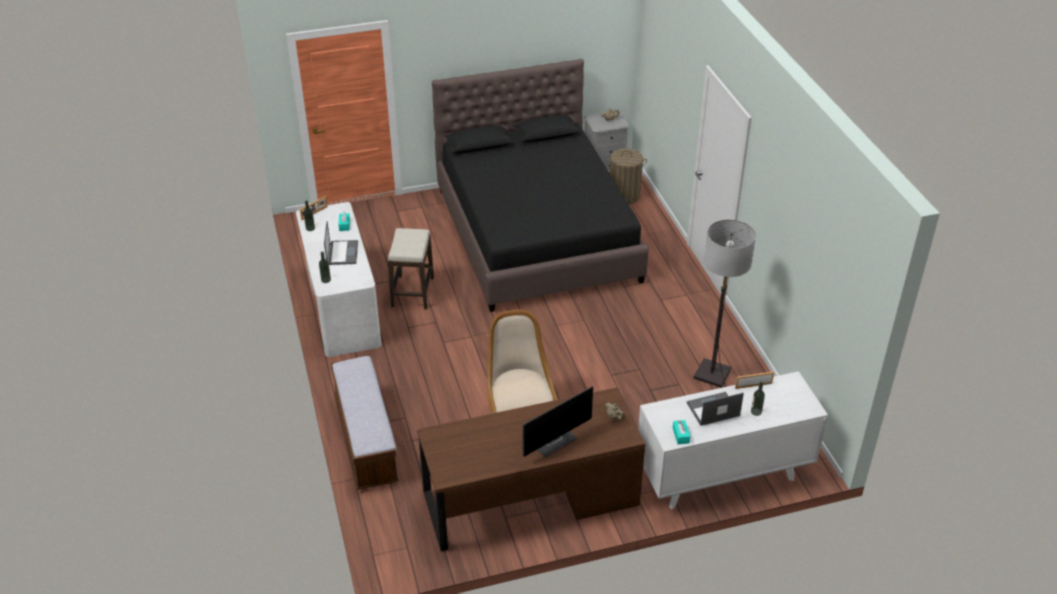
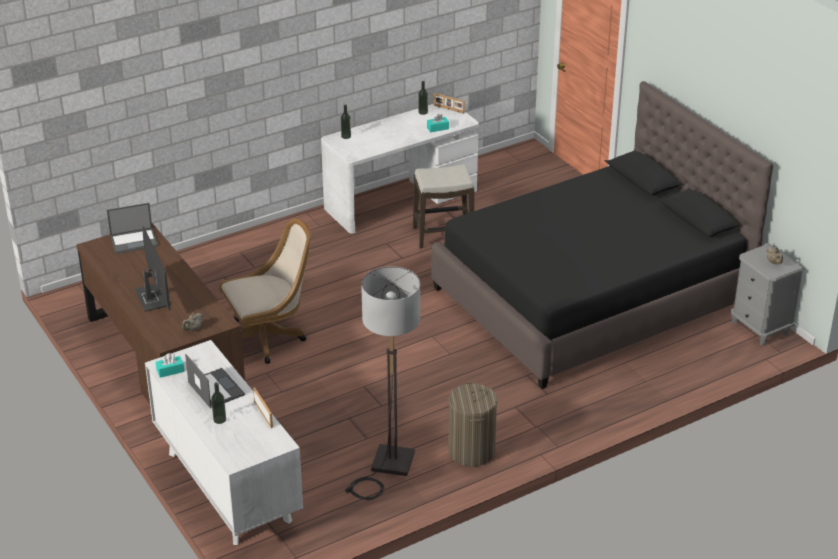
camera: 75 degrees right, 5 degrees down
(342, 252) = (392, 136): laptop -> laptop (134, 241)
(366, 439) = (219, 251): bench -> none
(553, 440) = (152, 297): monitor -> monitor turned 150 degrees counterclockwise
(624, 196) = (715, 351): laundry basket -> laundry basket (471, 451)

